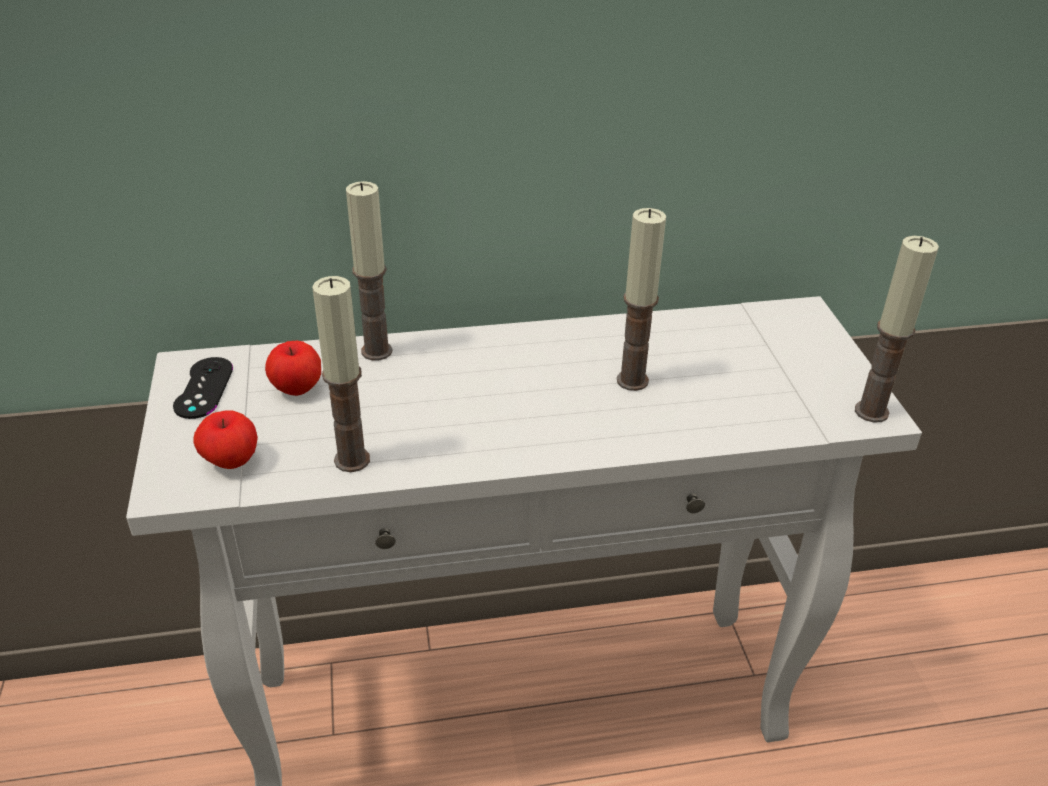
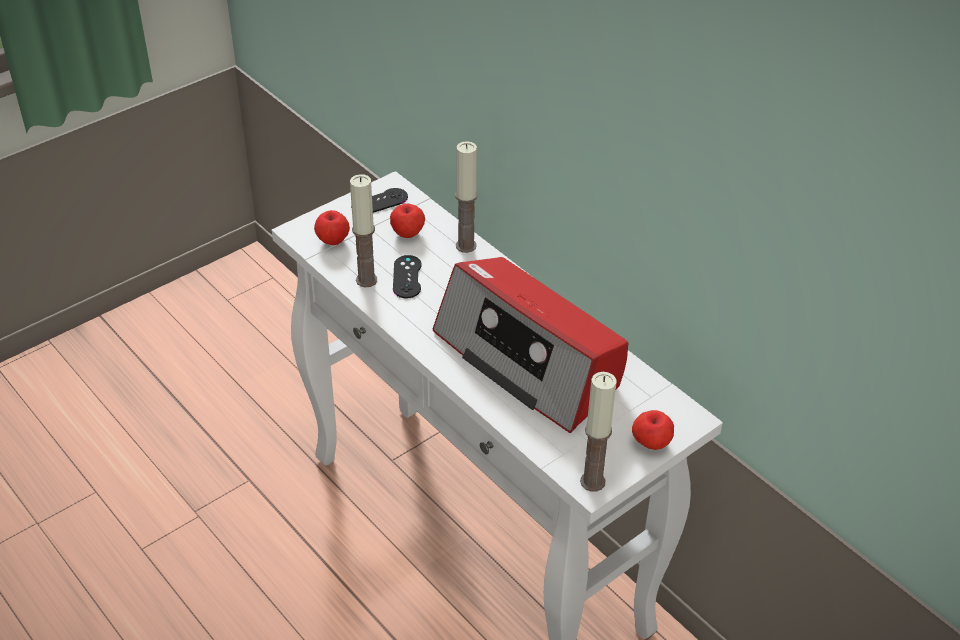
camera: 60 degrees right, 5 degrees up
(385, 421) = (407, 277): none -> black game controller
(632, 381) = (530, 360): candle -> radio
(828, 349) = (651, 443): none -> apple

